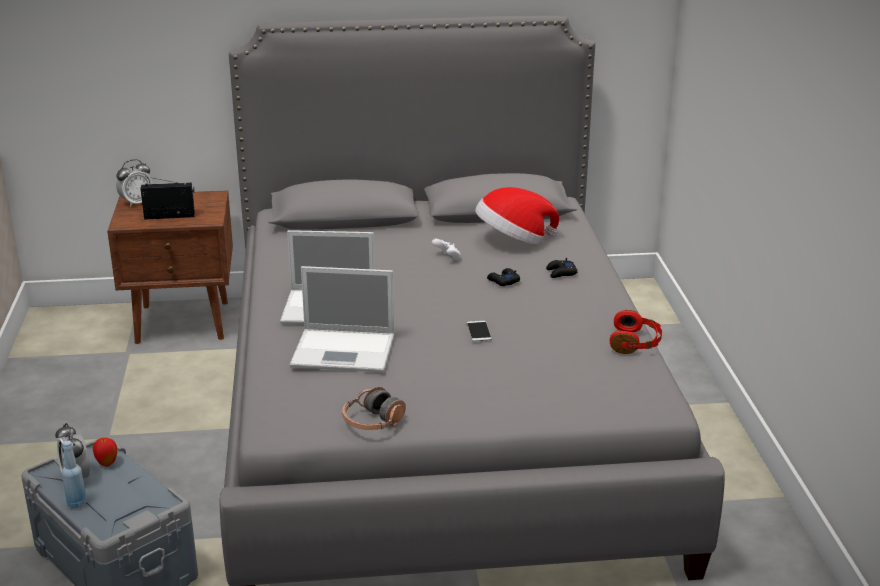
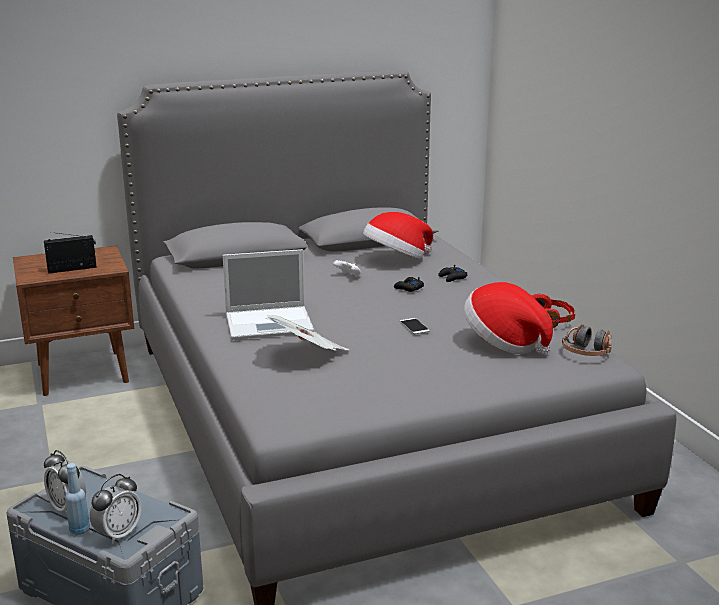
camera: 15 degrees left, 5 degrees down
(107, 463) = (93, 490): apple -> none
(136, 203) = (33, 262): alarm clock -> alarm clock (118, 534)
(345, 351) = (307, 353): laptop -> newspaper
(373, 422) = (369, 406): headphones -> headphones (586, 353)
(563, 365) = (504, 343): none -> hat

